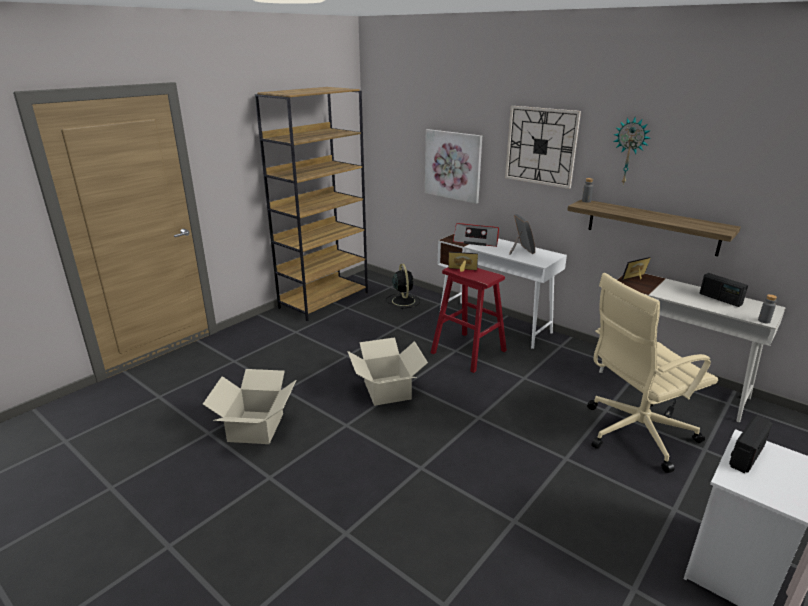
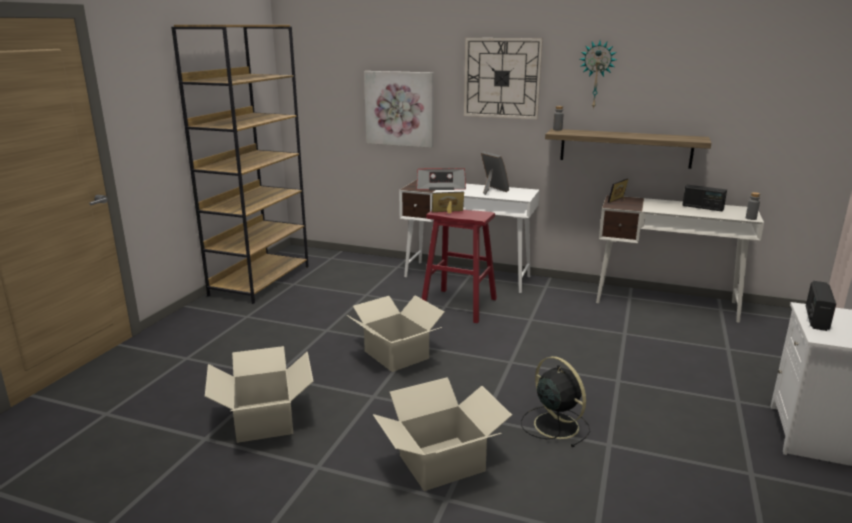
camera: 20 degrees left, 5 degrees down
(362, 500) = (442, 463): none -> cardboard box
(403, 300) = (355, 269): black fan -> black fan (554, 424)
(635, 433) = (663, 348): beige office chair -> none

